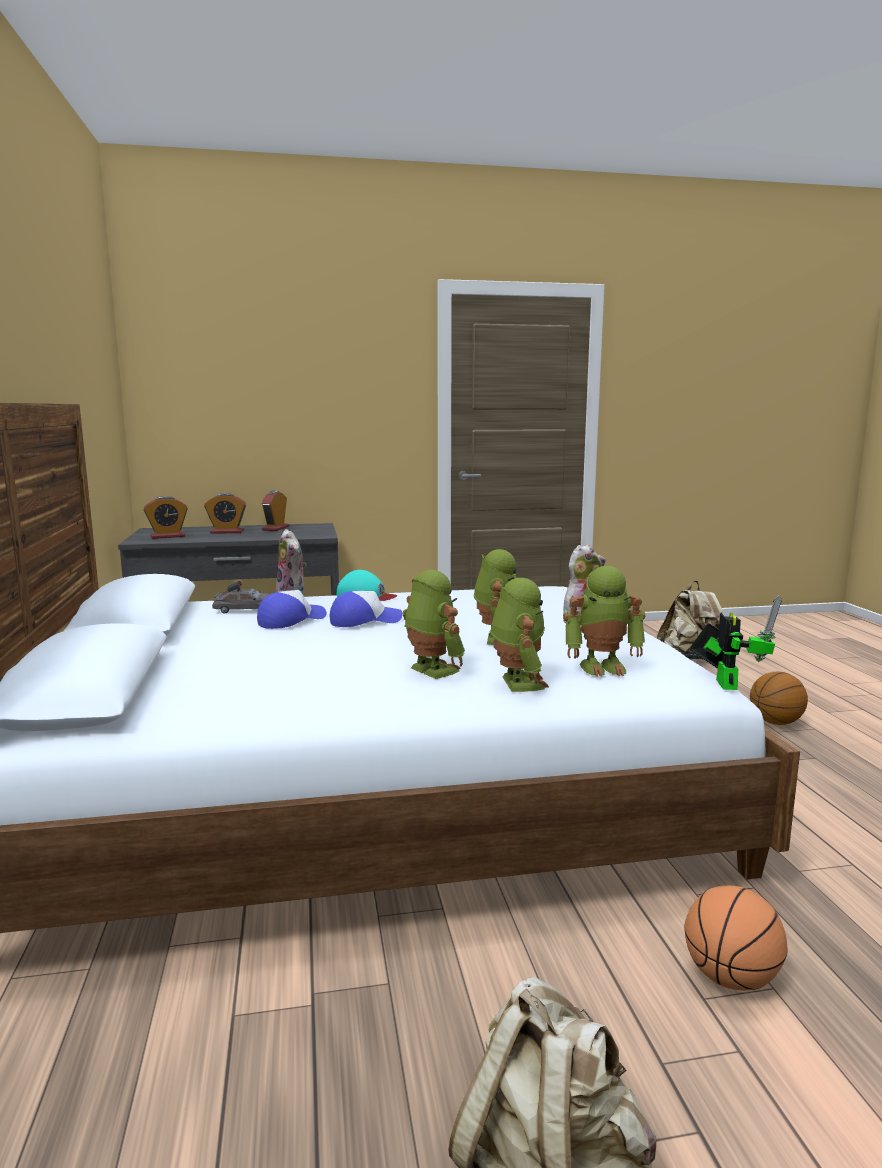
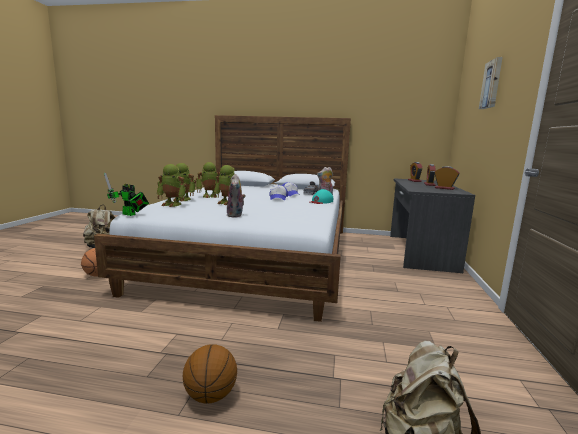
camera: 110 degrees right, 0 degrees up
(300, 361) = (492, 84): none -> picture
(602, 667) = (172, 204): toy robot -> toy robot turned 90 degrees counterclockwise

